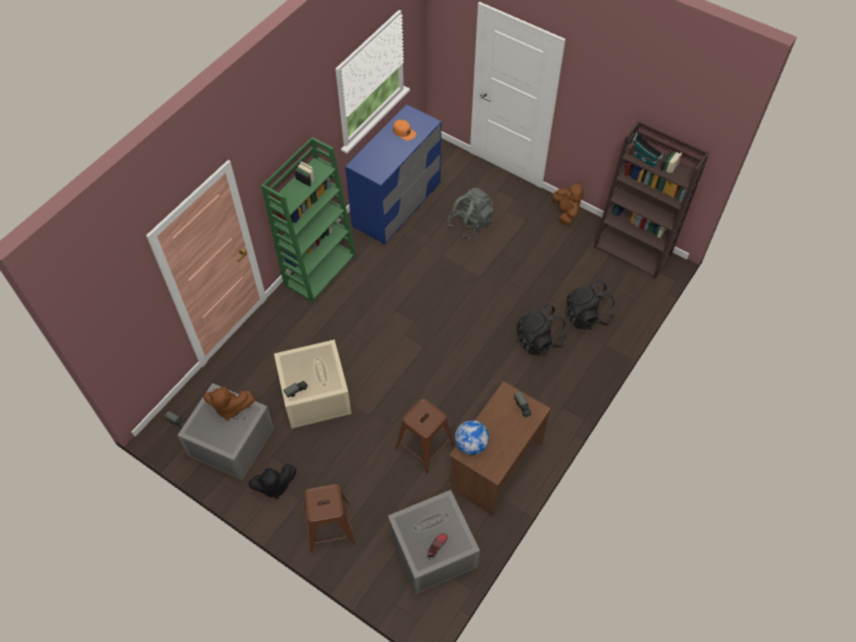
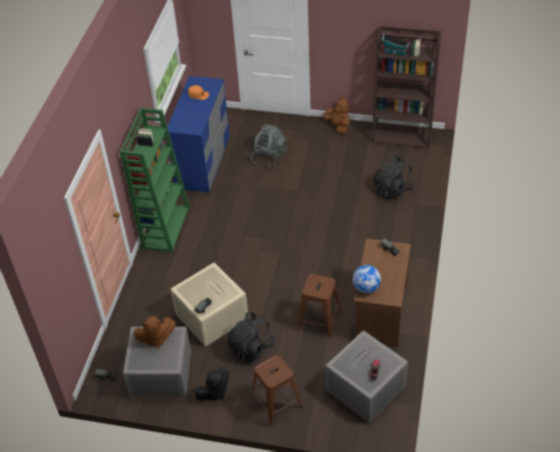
camera: 20 degrees left, 10 degrees down
(539, 340) = (366, 218): black backpack -> black backpack (251, 348)

